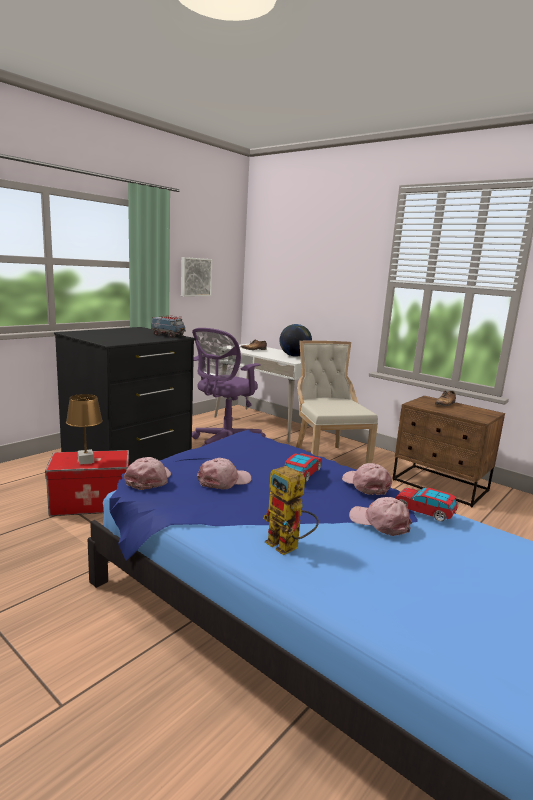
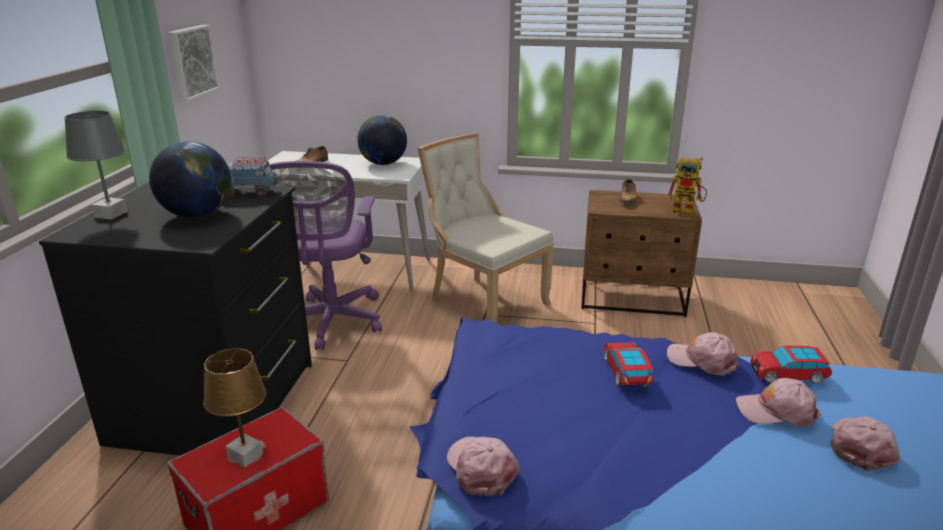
camera: 30 degrees left, 10 degrees up
(96, 331) = (111, 214): none -> grey table lamp
(130, 337) = (197, 215): none -> globe
(224, 481) = (565, 425): pink cap -> pink cap (861, 446)
(288, 547) = (750, 494): toy robot -> toy robot (687, 212)

